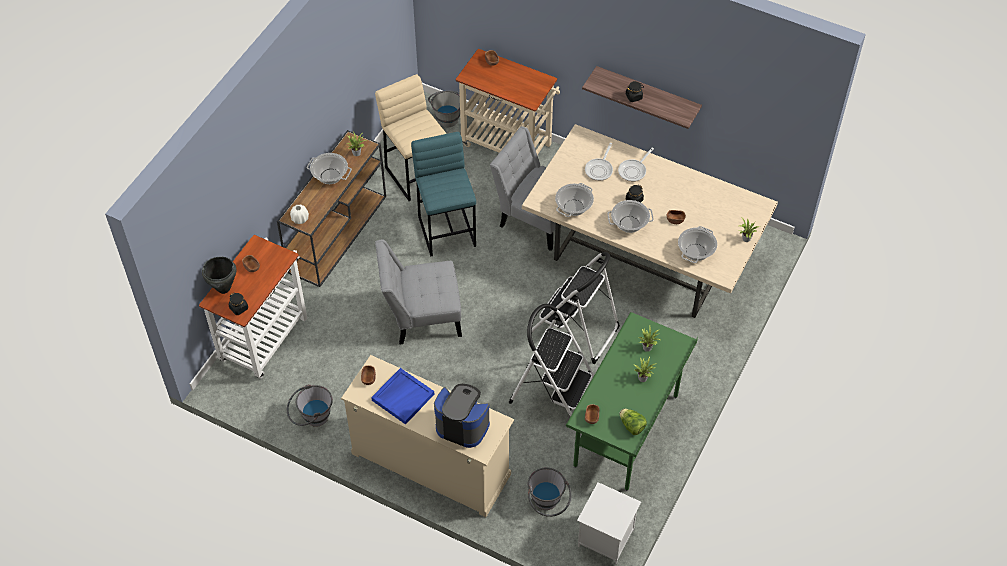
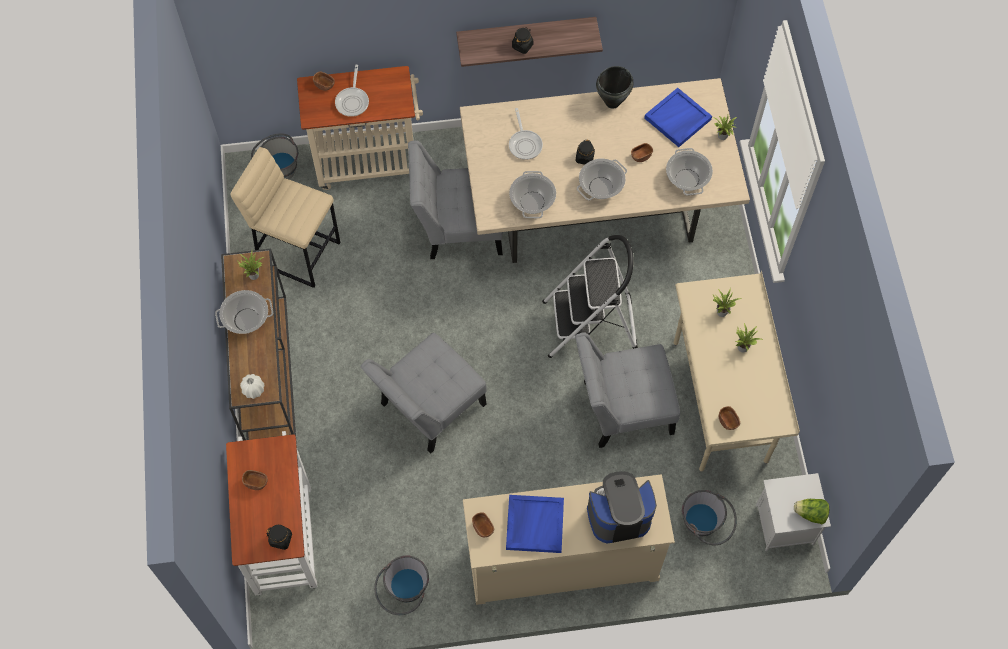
camera: 35 degrees left, 10 degrees up
(224, 288) = (245, 527): black cooking pot -> black cooking pot (613, 102)
(446, 230) = (379, 296): turquoise stool -> none
(552, 394) = (622, 408): step ladder -> grey chair
(626, 431) = (720, 402): green desk -> beige desk
(631, 426) = (771, 405): lettuce -> lettuce (810, 514)
(633, 171) = (559, 125): frying pan -> frying pan (353, 101)
(722, 211) = (677, 119): none -> blue tray

